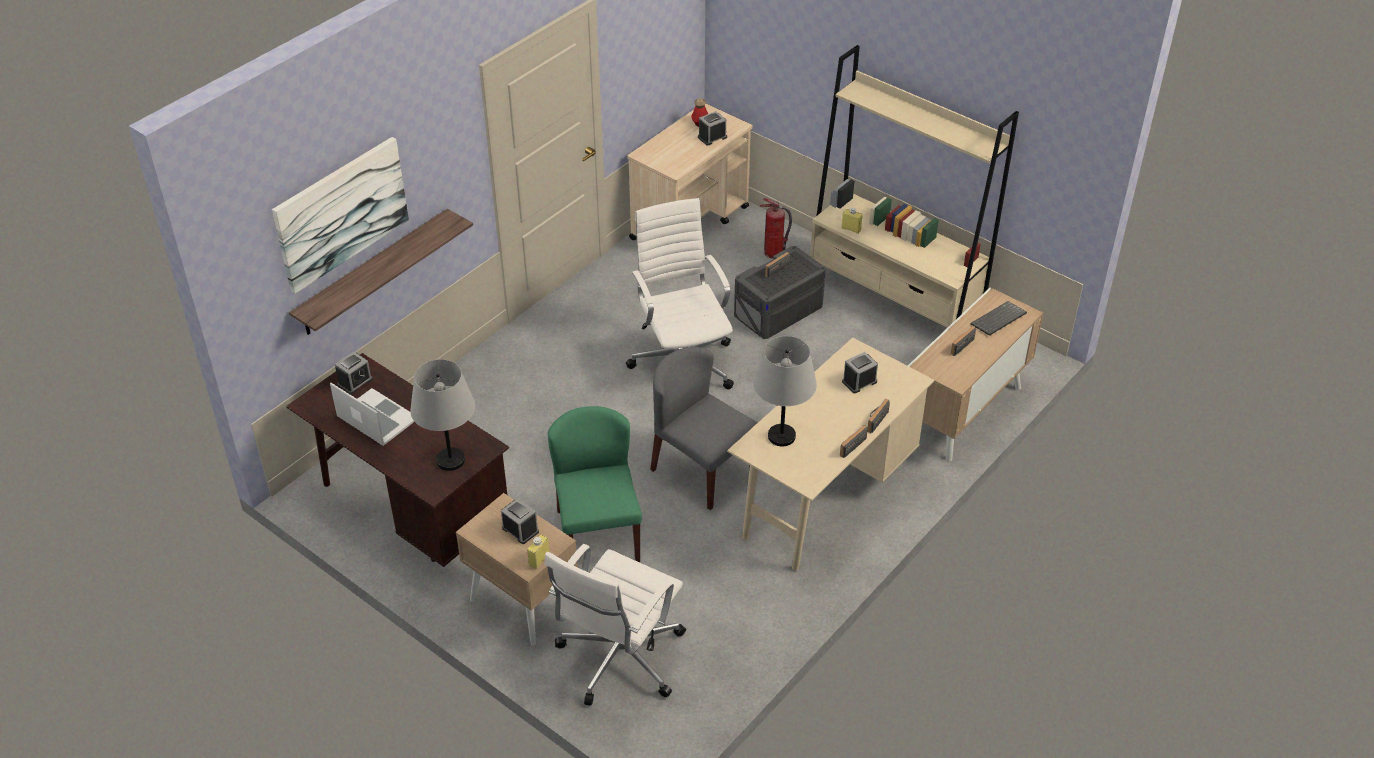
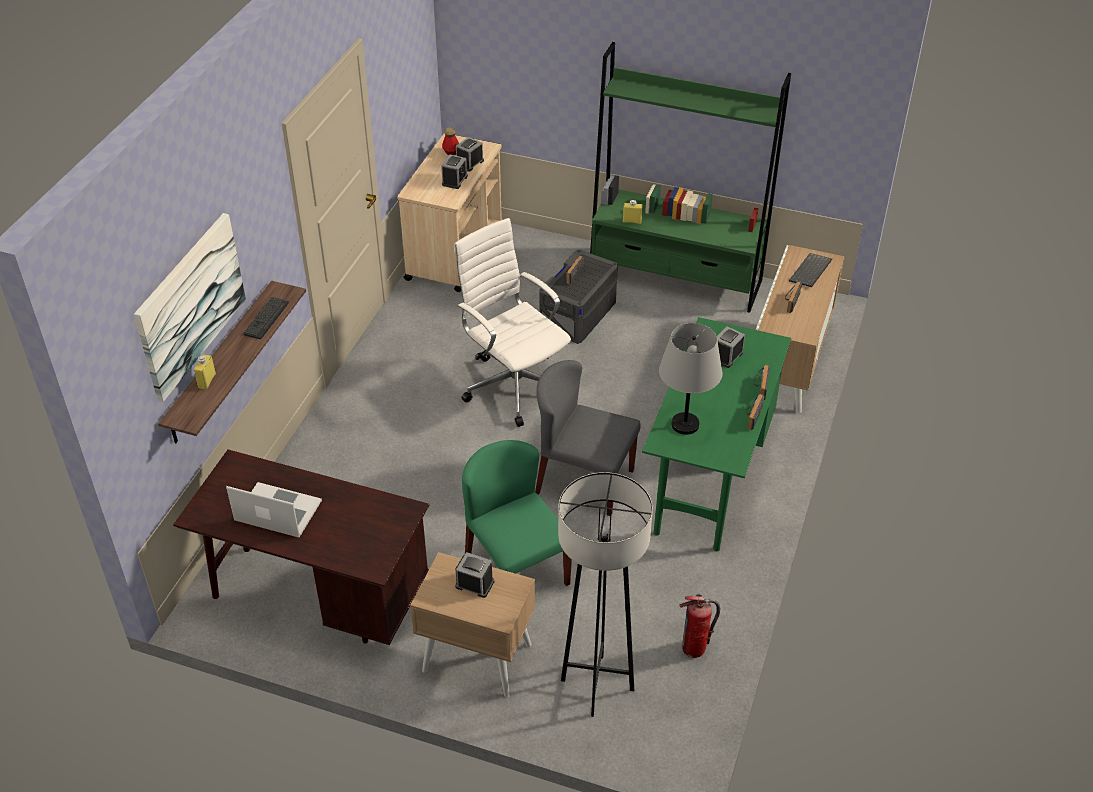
camera: 20 degrees left, 0 degrees up
(355, 382) = (235, 480): alarm clock -> alarm clock (454, 180)
(425, 242) = (266, 318): none -> keyboard
(450, 460) = (377, 534): grey table lamp -> none
(539, 560) = (509, 608): yellow bottle -> yellow bottle (207, 381)
(618, 659) = (597, 685): white office chair -> grey floor lamp
(773, 253) = (546, 263): fire extinguisher -> fire extinguisher (694, 648)
(825, 499) = (710, 476): beige desk -> green desk
(894, 298) = (675, 279): beige bookcase -> green bookcase

